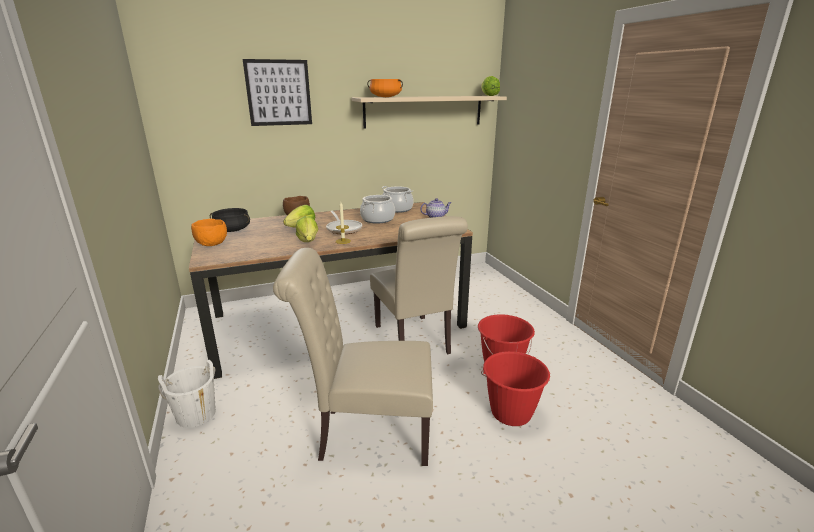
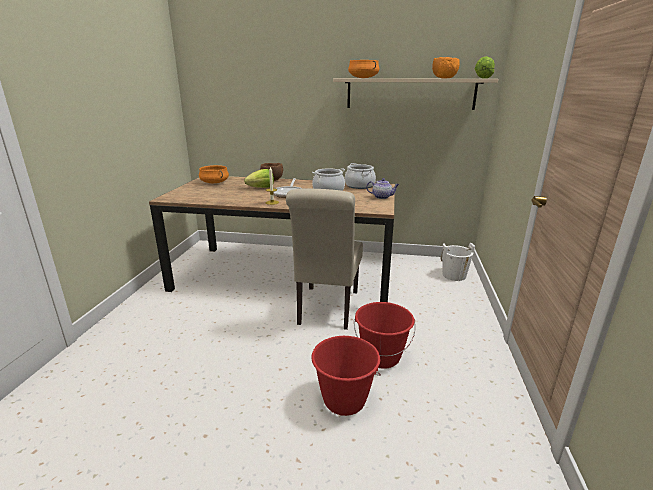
camera: 30 degrees right, 0 degrees up
(196, 415) = (133, 311): white bucket -> white bucket (454, 275)
(211, 244) = (186, 189): orange bowl -> orange bowl (443, 78)
(232, 230) = (214, 182): black cooking pot -> orange cooking pot
(278, 93) = (275, 74): picture -> none
(308, 241) = (248, 198): lettuce -> none
(367, 434) = (214, 367): beige chair -> none

